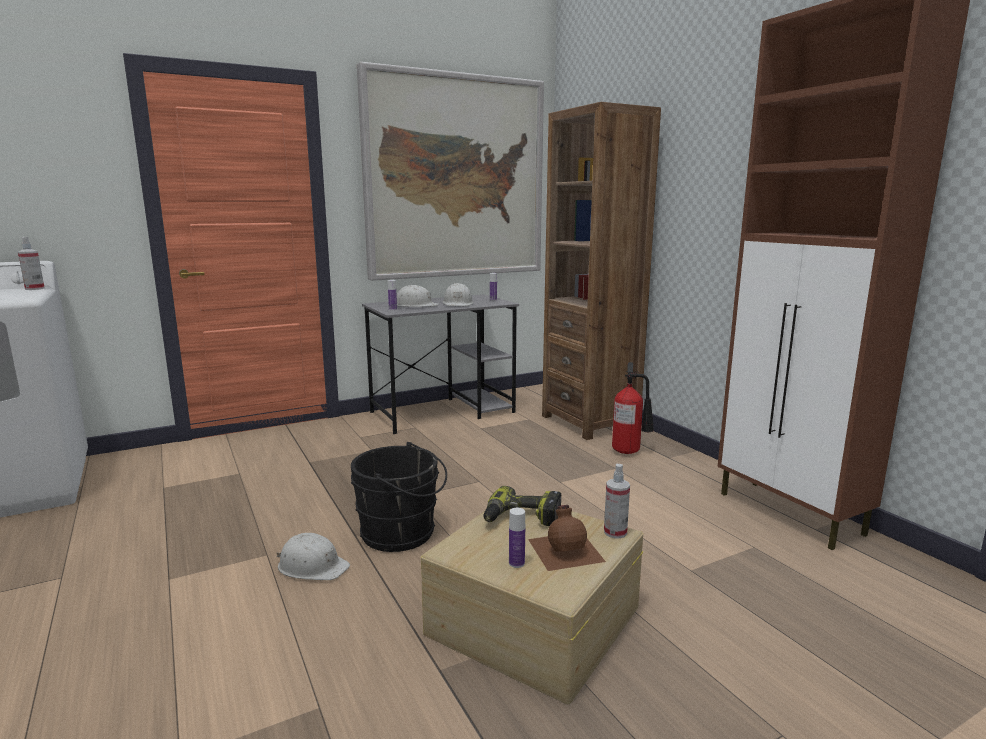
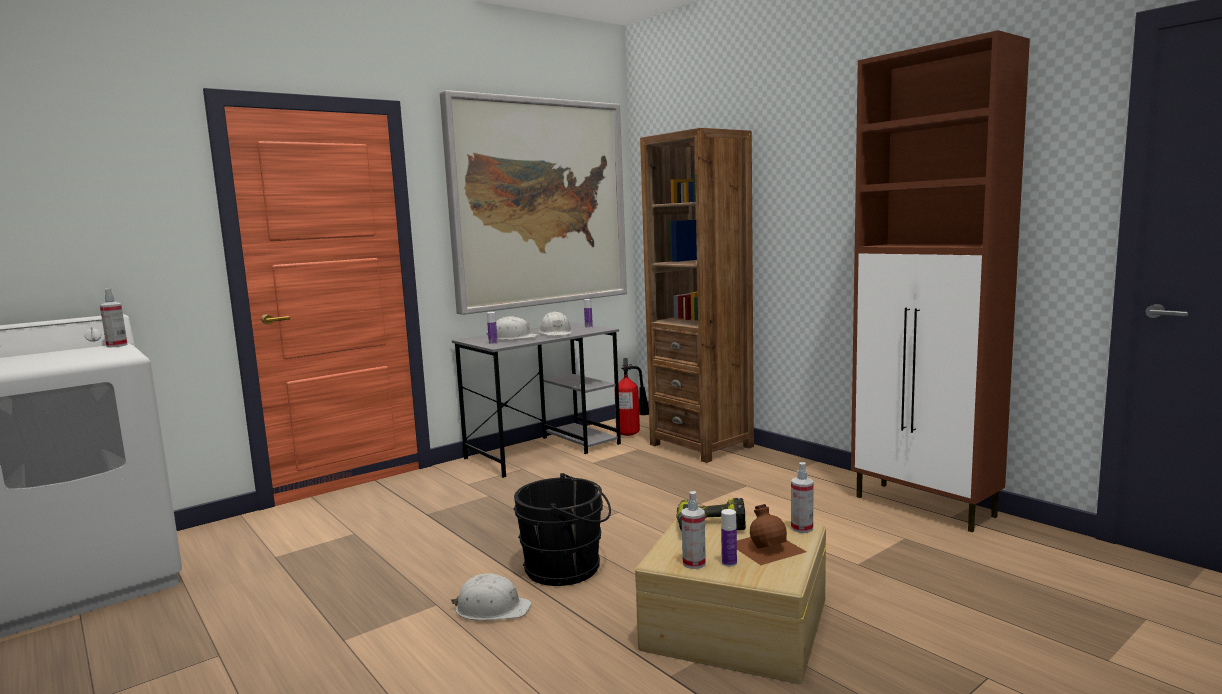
camera: 10 degrees left, 5 degrees down
(480, 558) = (694, 563): none -> spray bottle
(630, 451) = (754, 468): fire extinguisher -> fire extinguisher (631, 434)

